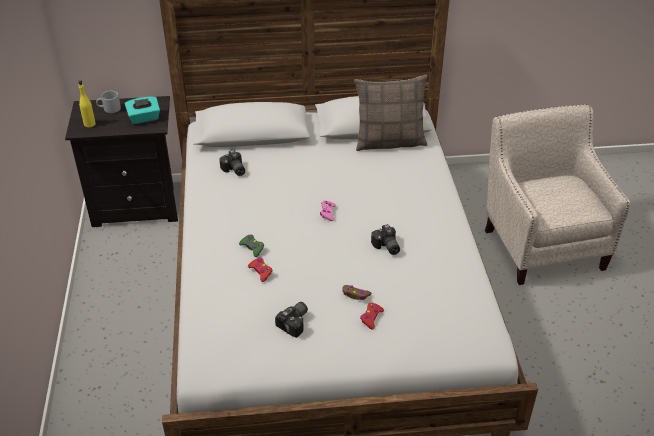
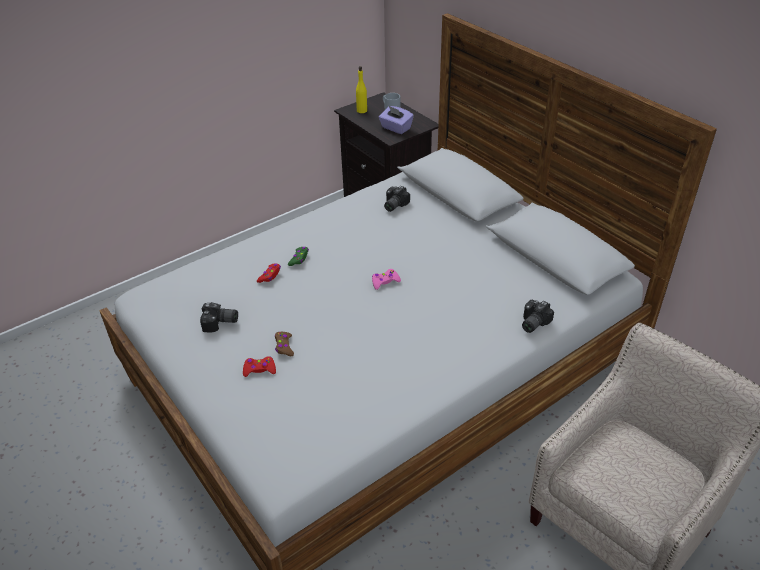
camera: 60 degrees right, 0 degrees up
(144, 118) = (395, 128): turquoise tissue box -> purple tissue box
(386, 247) = (369, 340): camera -> camera (532, 323)
(389, 141) = (541, 277): pillow -> none

